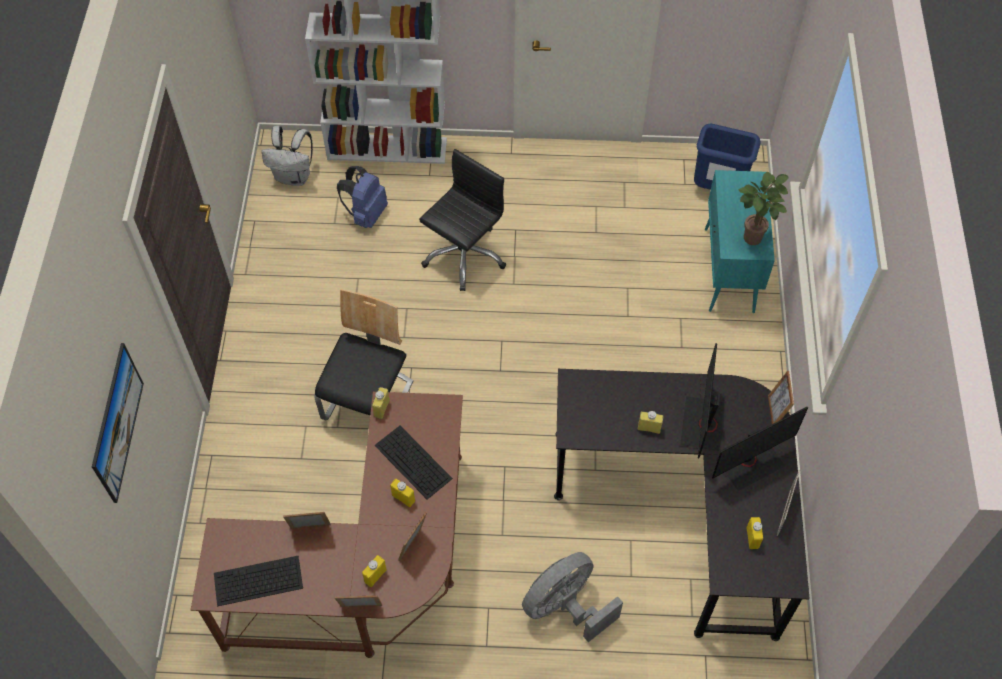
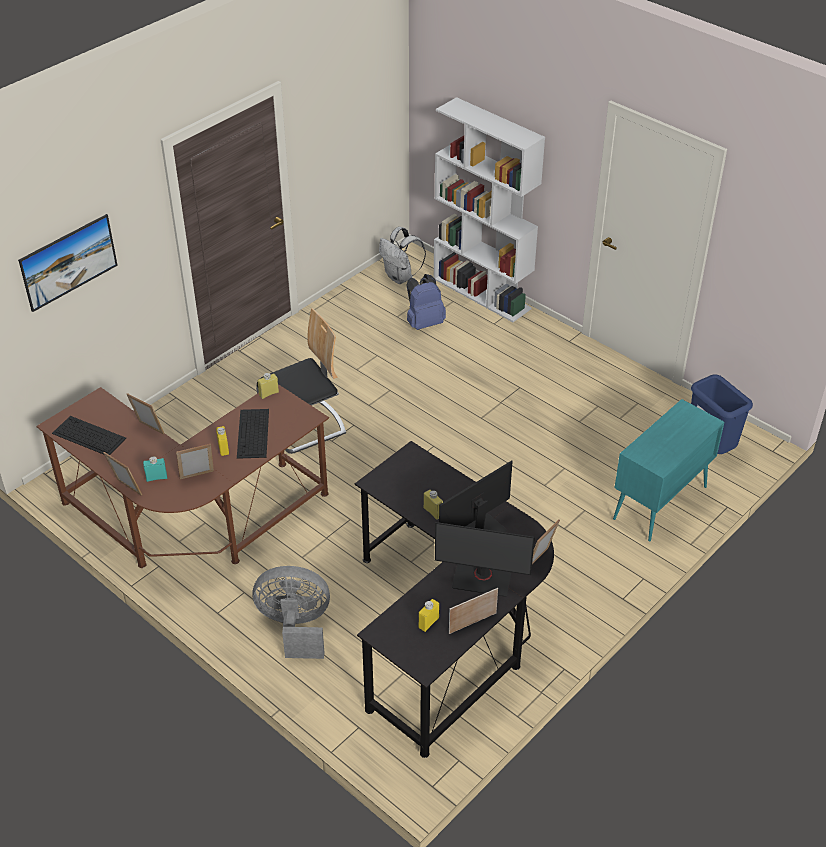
camera: 40 degrees right, 15 degrees down
(375, 576) = (156, 477): yellow bottle -> turquoise bottle
(464, 255) = (464, 382): black office chair -> none
(752, 240) = (659, 456): potted plant -> none

